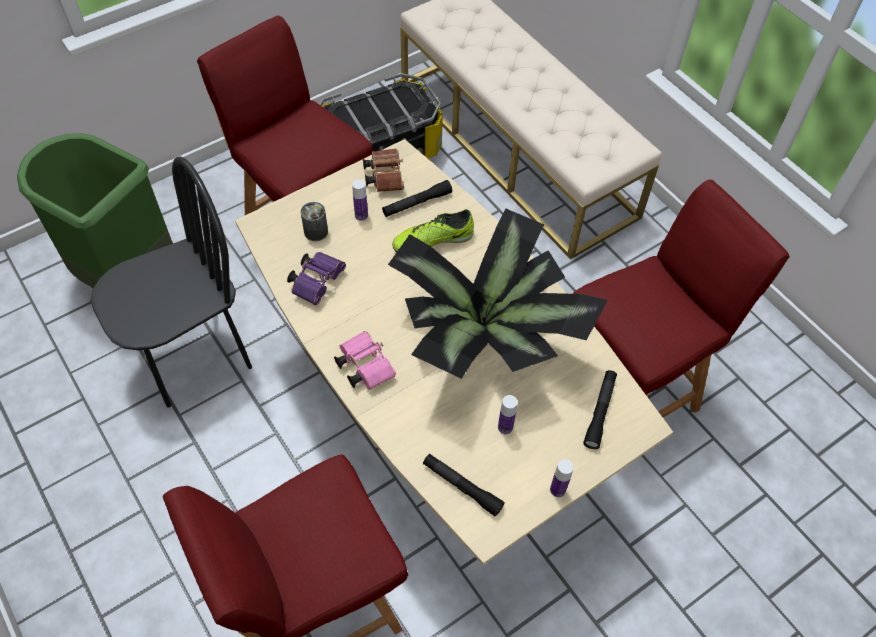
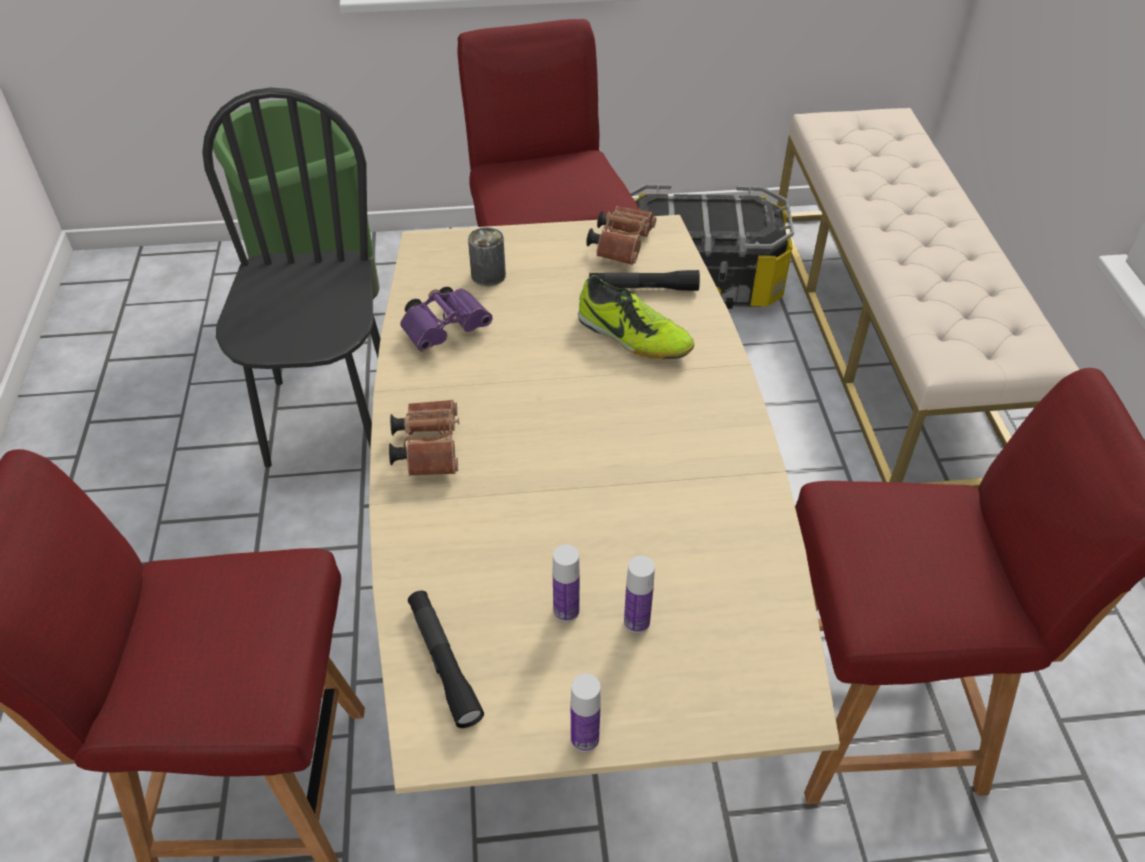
camera: 30 degrees right, 10 degrees down
(193, 356) = (328, 419): black chair -> black chair turned 90 degrees counterclockwise
(361, 216) = (559, 277): bottle -> bottle (636, 622)
(363, 366) = (429, 447): pink binoculars -> brown binoculars
(433, 241) = (633, 337): shoe -> shoe turned 150 degrees counterclockwise
(487, 337) = (625, 481): potted plant -> none
(600, 412) = (731, 656): black flashlight -> none

